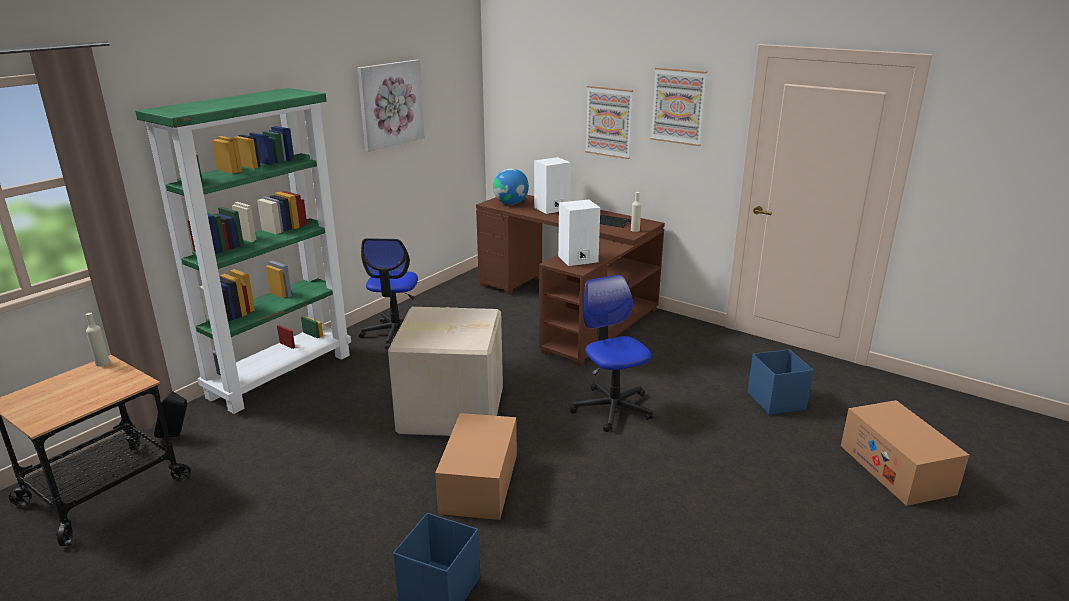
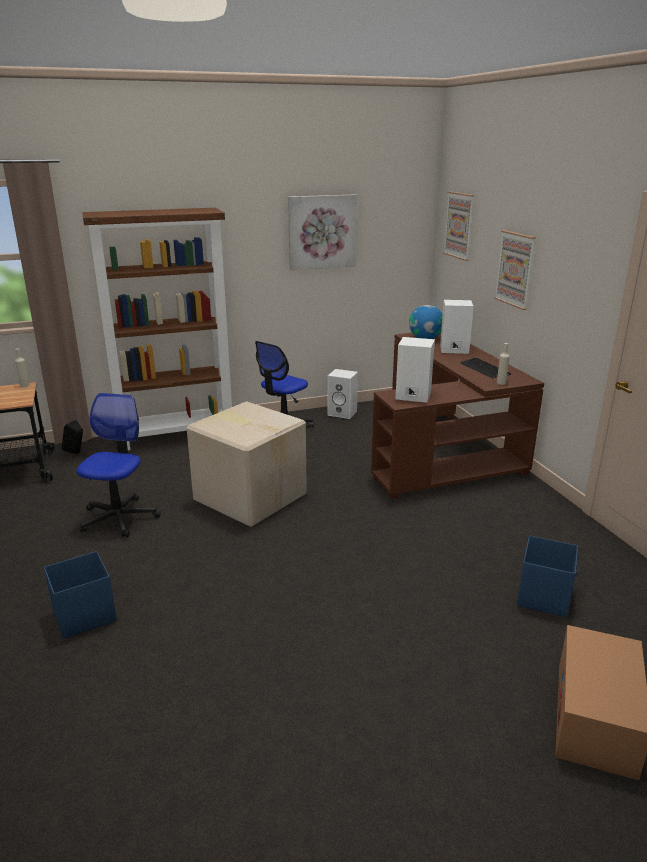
camera: 35 degrees right, 0 degrees up
(281, 375) = (177, 435): green bookcase -> brown bookcase
(435, 300) = (343, 413): none -> white speaker
(479, 483) = (201, 556): cardboard box -> none
(612, 408) = (374, 542): office chair -> office chair (119, 518)
(678, 106) = (568, 258): picture -> picture (459, 225)

